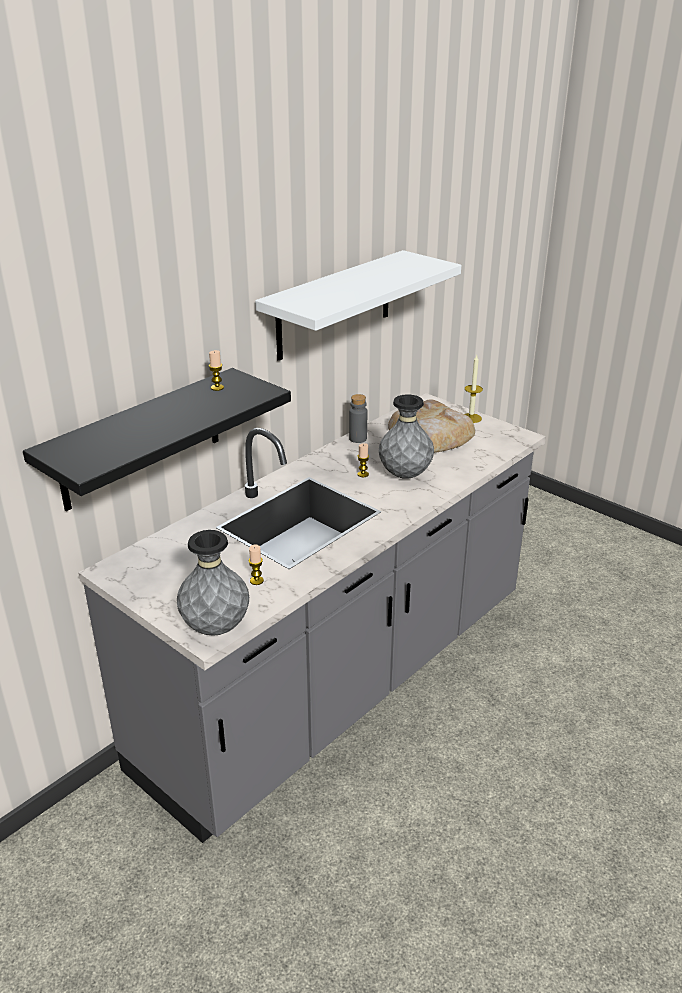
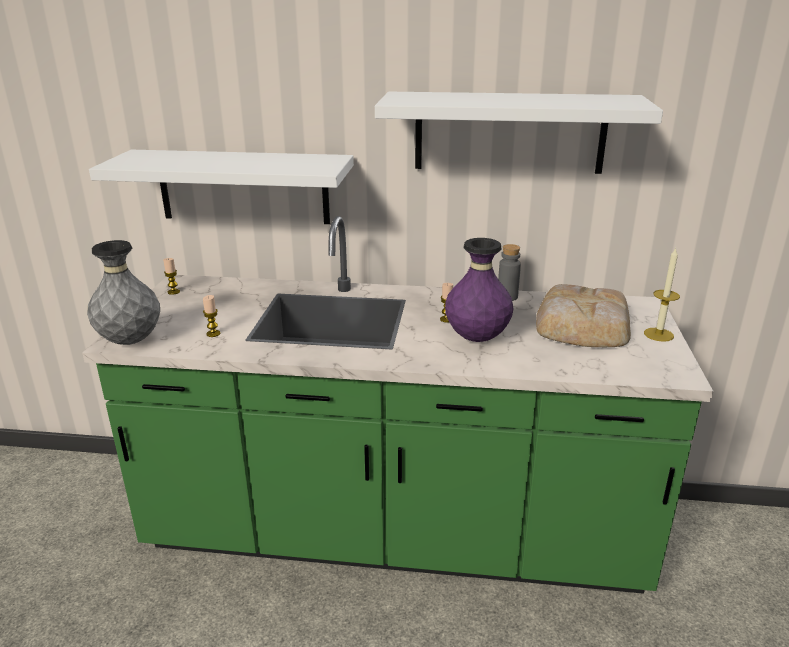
camera: 55 degrees right, 5 degrees down
(141, 439) = (243, 187): black shelf -> white shelf
(217, 388) = (304, 159): candle -> candle (173, 292)
(341, 682) = (395, 535): grey counter -> green counter
(405, 475) = (477, 338): grey vase -> purple vase

